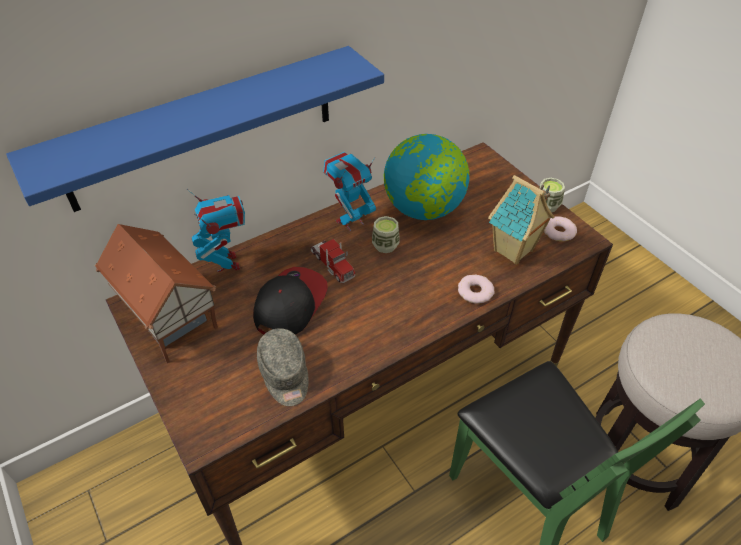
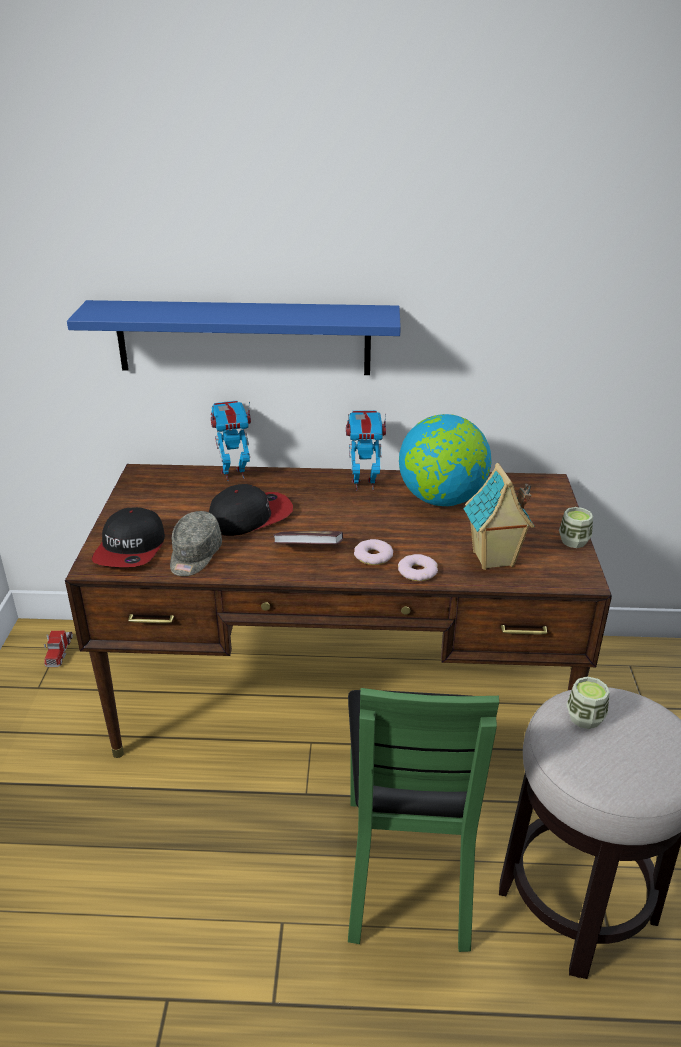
camera: 35 degrees right, 15 degrees down
(167, 318) = (153, 490): toy house -> none
(217, 400) = (131, 549): none -> cap
(227, 263) = (234, 474): toy robot -> toy robot turned 120 degrees counterclockwise
(332, 264) = (314, 506): toy truck -> toy truck (59, 651)
(374, 314) = (309, 549): none -> book
(385, 245) = (375, 511): cup -> cup (585, 717)
(558, 232) = (560, 564): donut -> donut (373, 556)

